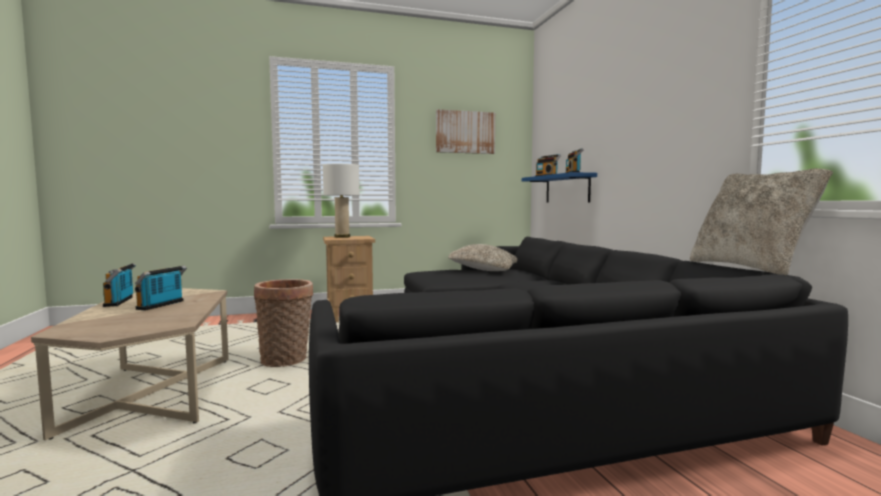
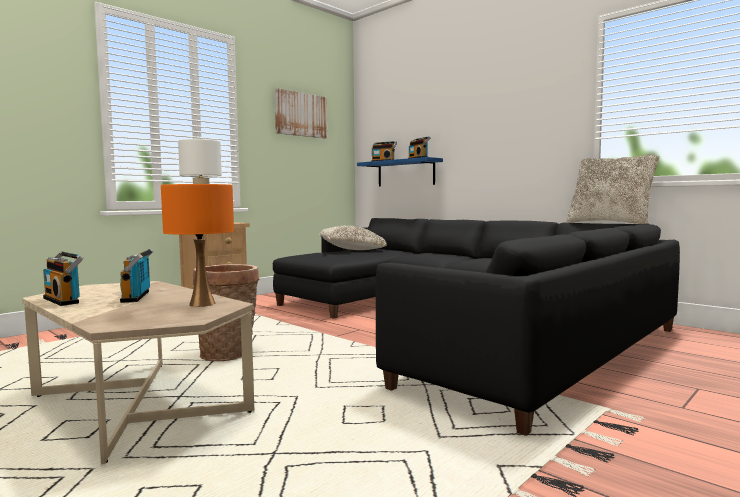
camera: 30 degrees left, 0 degrees up
(166, 320) = (202, 304): none -> orange table lamp

